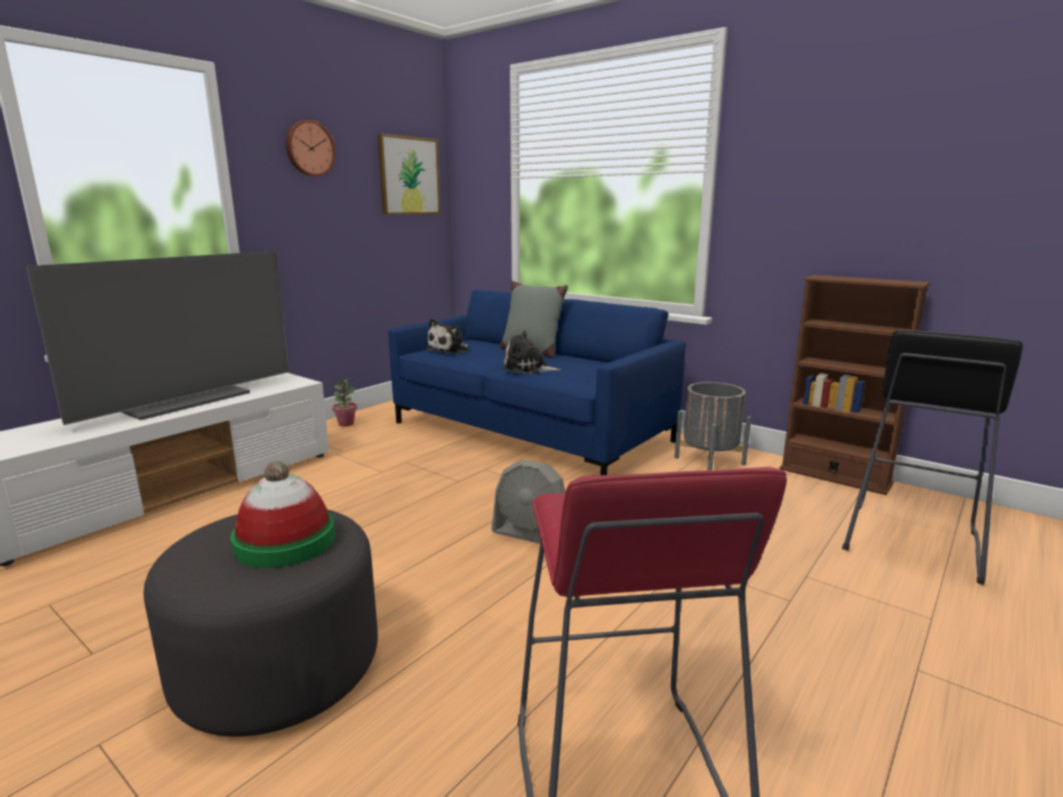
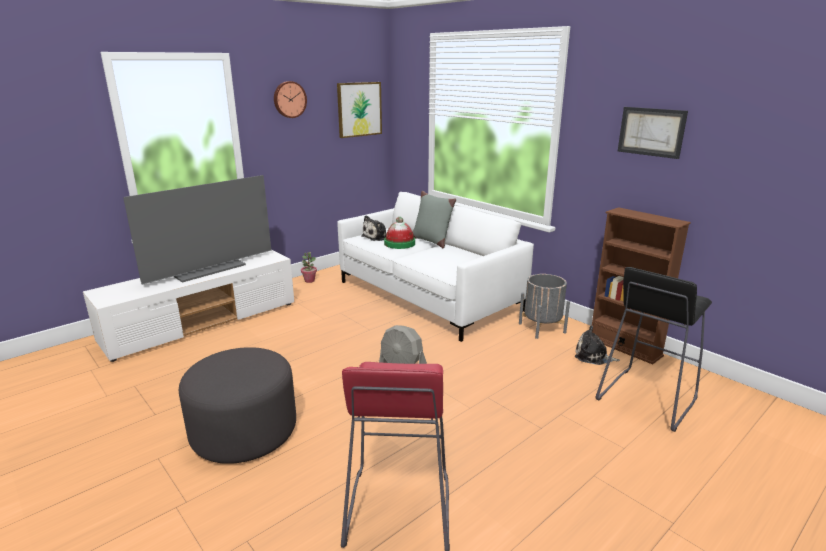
camera: 10 degrees right, 5 degrees up
(285, 541) = (247, 369): hat -> hat (399, 243)
(528, 369) = (422, 257): plush toy -> plush toy (593, 356)
(529, 432) = (427, 296): blue sofa -> white sofa
(860, 161) = (651, 132): none -> picture

